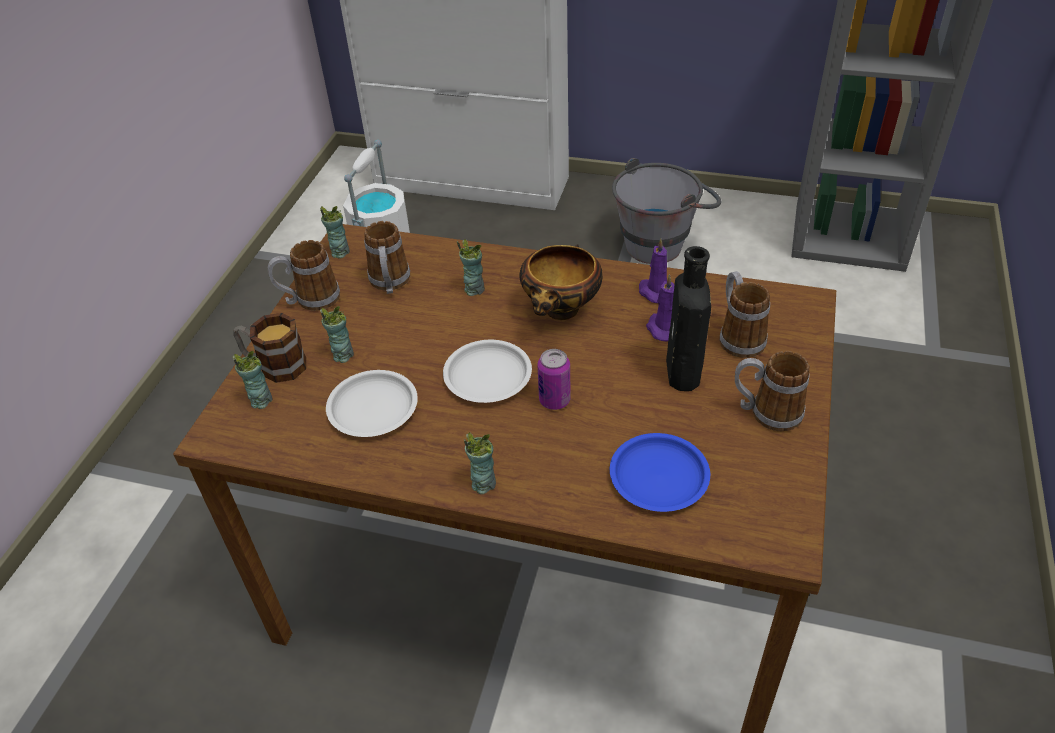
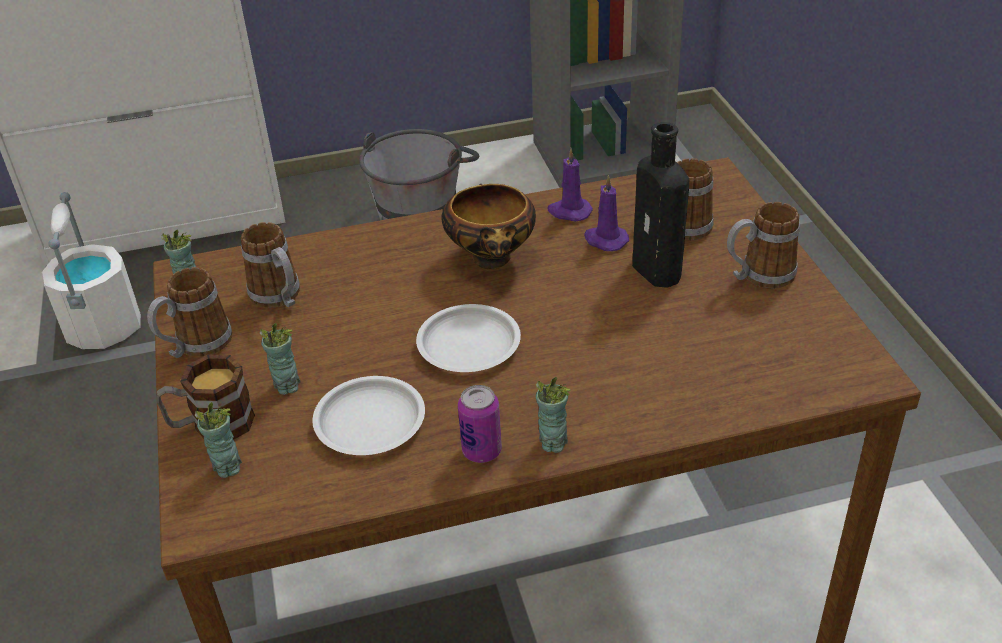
camera: 30 degrees left, 5 degrees down
(474, 289) = (381, 271): cup -> none
(554, 400) = (557, 340): can -> can (482, 451)
(659, 477) = (714, 366): blue plate -> none

